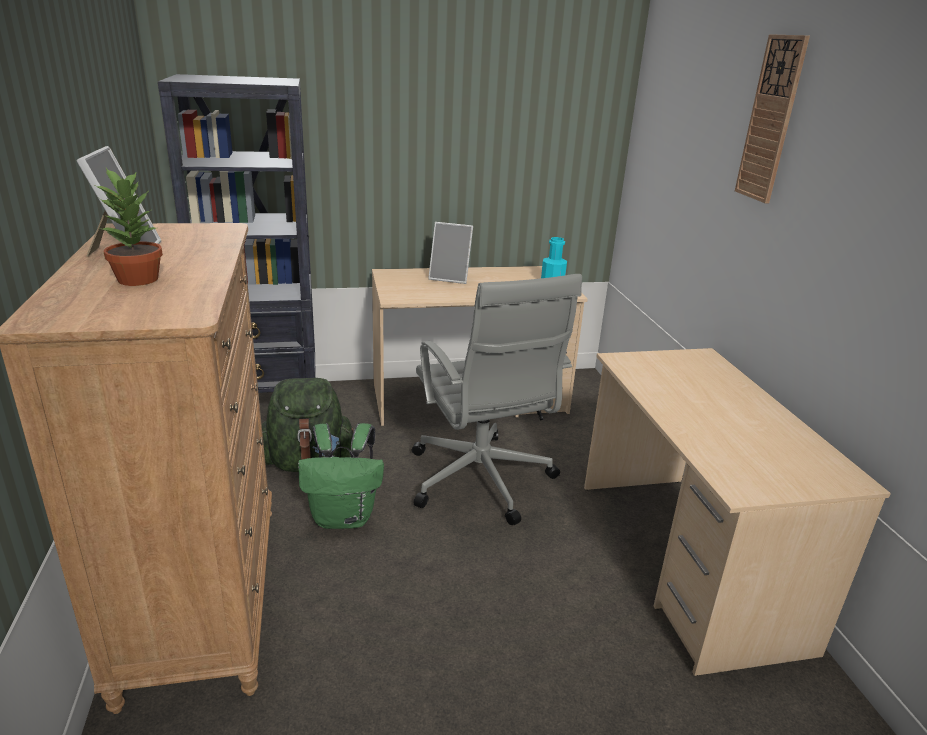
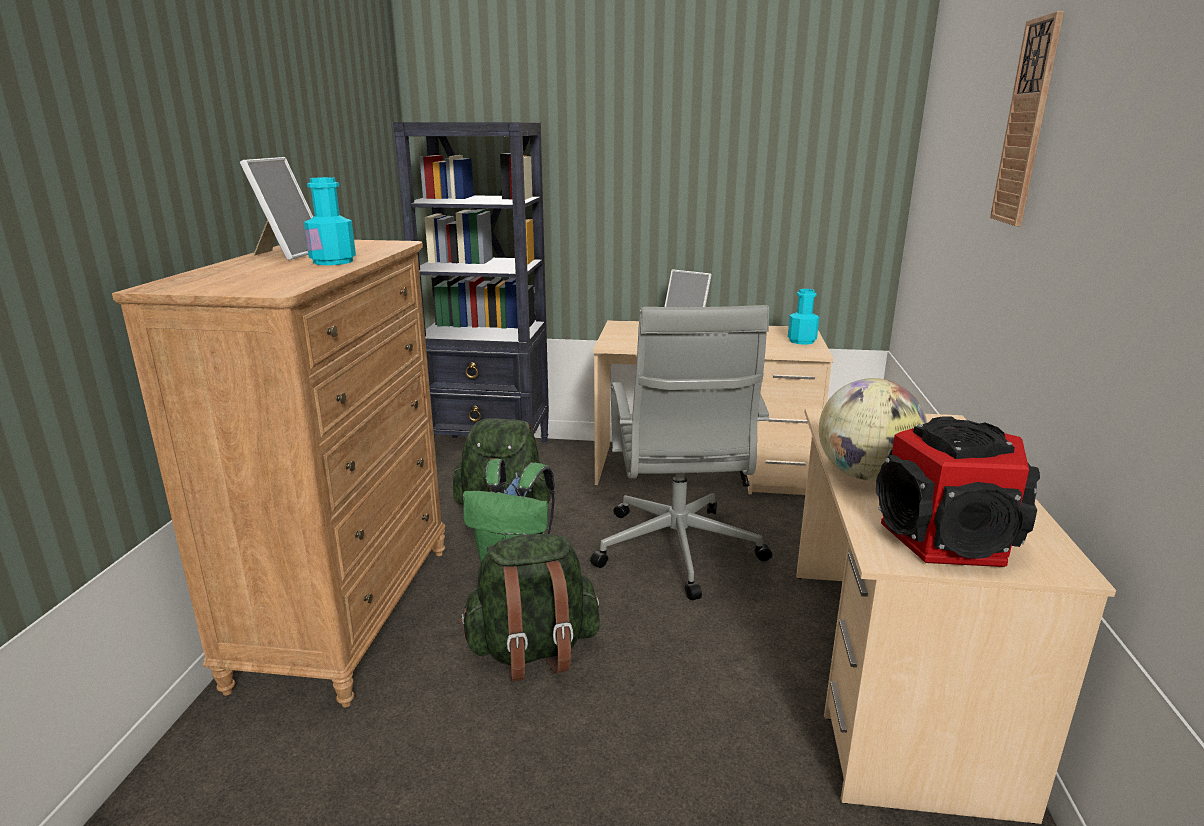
camera: 20 degrees right, 5 degrees down
(138, 279) = (273, 269): potted plant -> none
(192, 263) = (333, 262): none -> turquoise bottle
(400, 600) = (533, 651): none -> green backpack
(680, 416) = (865, 475): none -> globe
(769, 467) = (949, 539): none -> speaker

